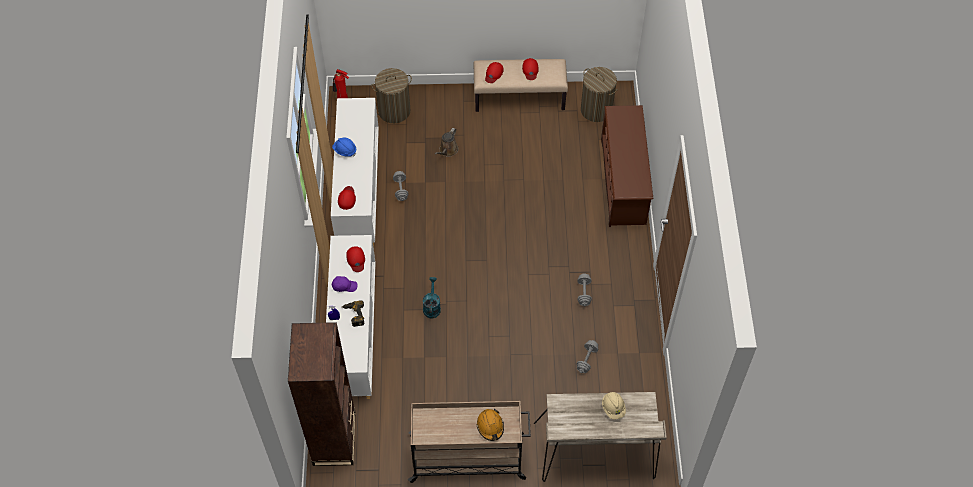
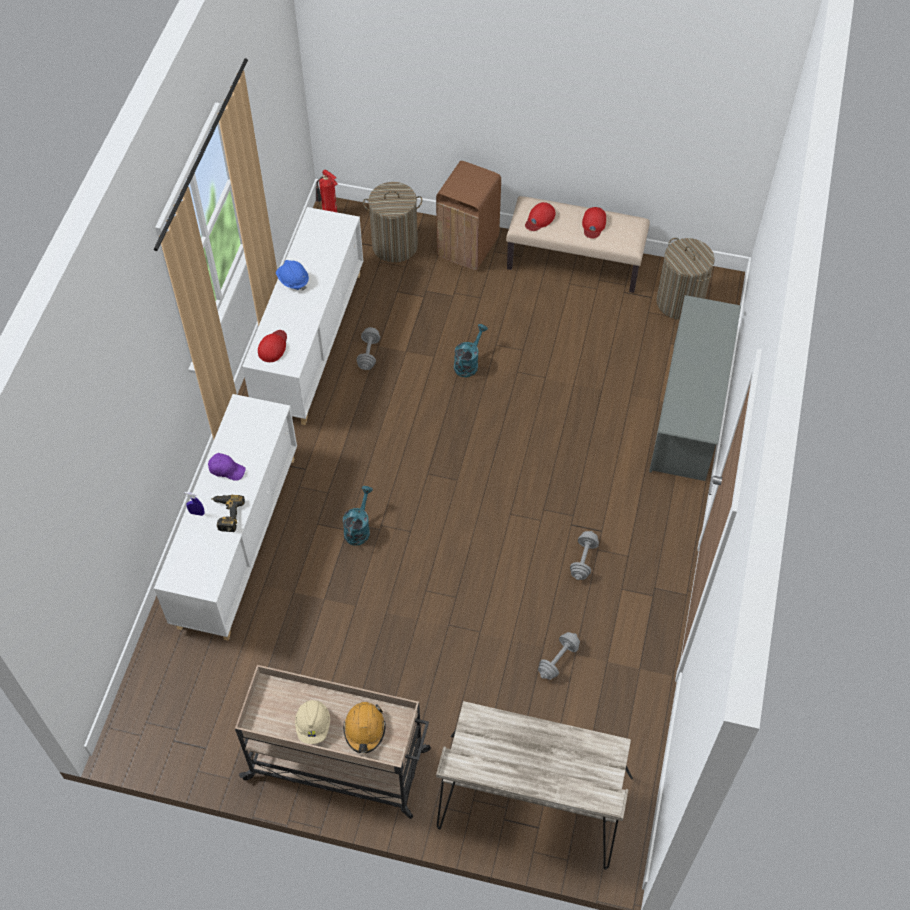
camera: 15 degrees right, 0 degrees up
(334, 438) = (159, 686): brown bookcase -> none
(356, 260) = (256, 436): red cap -> none
(445, 101) = (468, 247): none -> brown trash can
(447, 151) = (451, 315): brown watering can -> none
(469, 181) = (468, 363): none -> turquoise watering can
(613, 408) = (558, 749): beige hard hat -> beige hard hat (313, 725)
(623, 182) = (689, 412): brown shoe rack -> grey shoe rack

